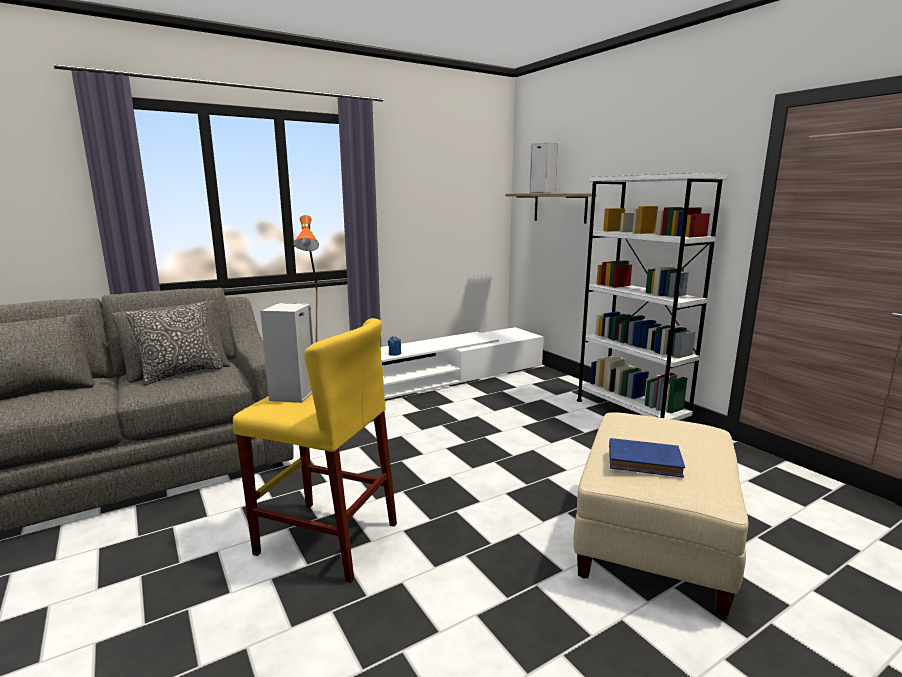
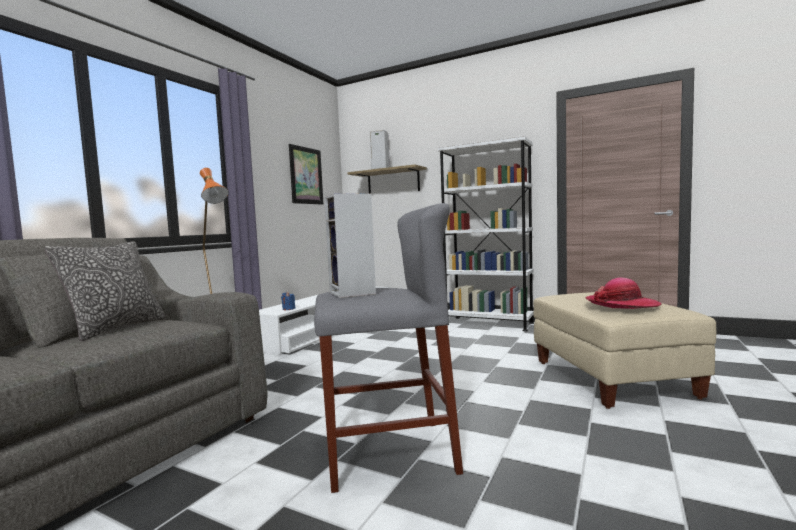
camera: 30 degrees left, 10 degrees down
(327, 538) = (389, 453): yellow stool -> grey stool
(455, 198) = (306, 175): none -> picture
(646, 462) = (622, 304): blue book -> hat

